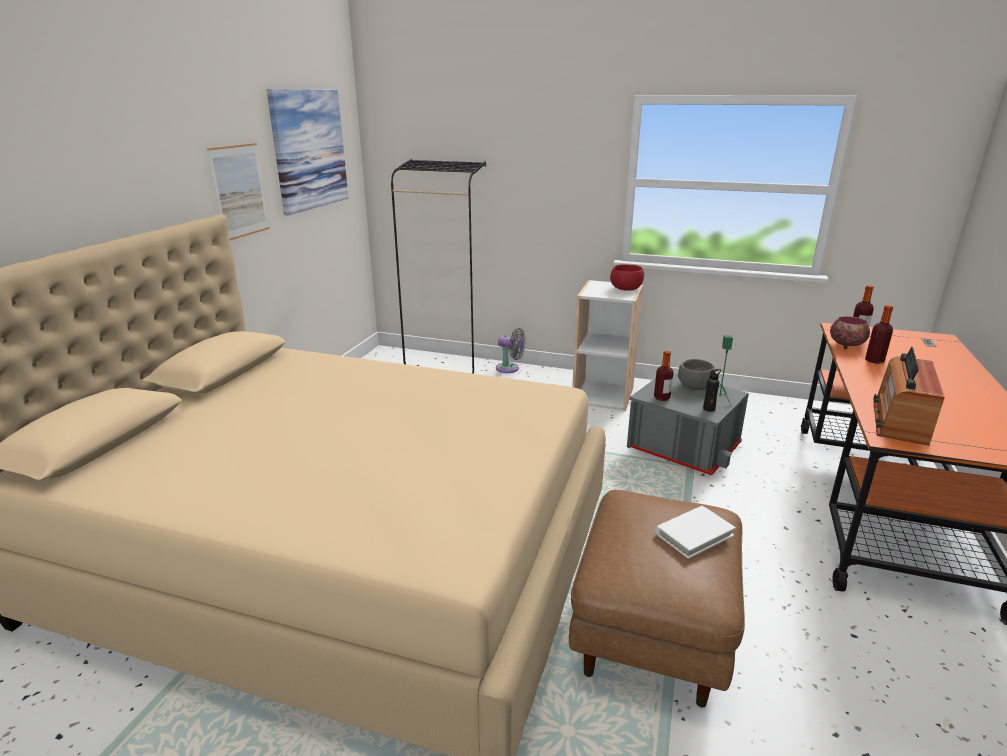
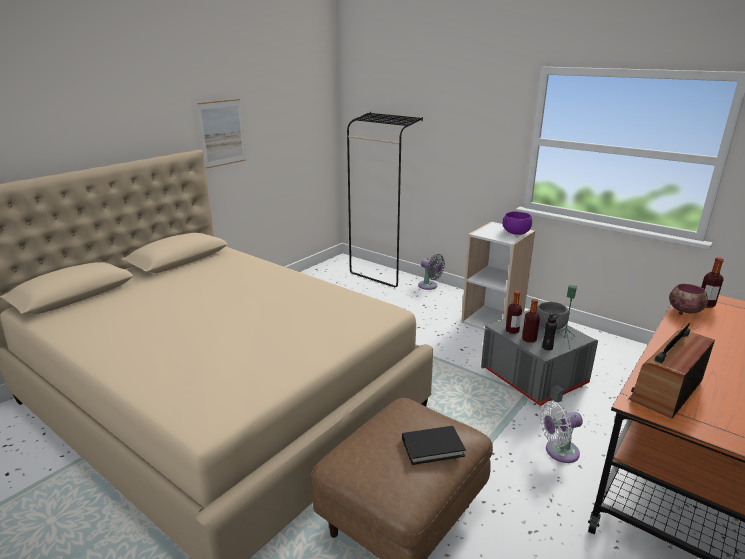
camera: 20 degrees right, 0 degrees up
(309, 149) = (288, 103): picture -> none
(626, 289) = (516, 233): red bowl -> purple bowl
(694, 534) = (432, 447): white book -> black book
(757, 518) = (558, 452): none -> white fan
(874, 360) = (700, 330): bottle -> bottle (529, 339)

